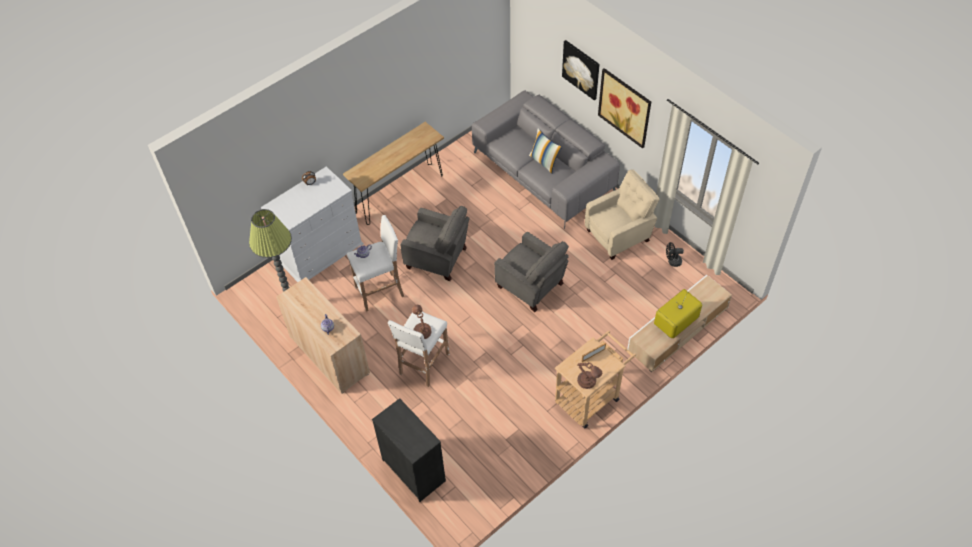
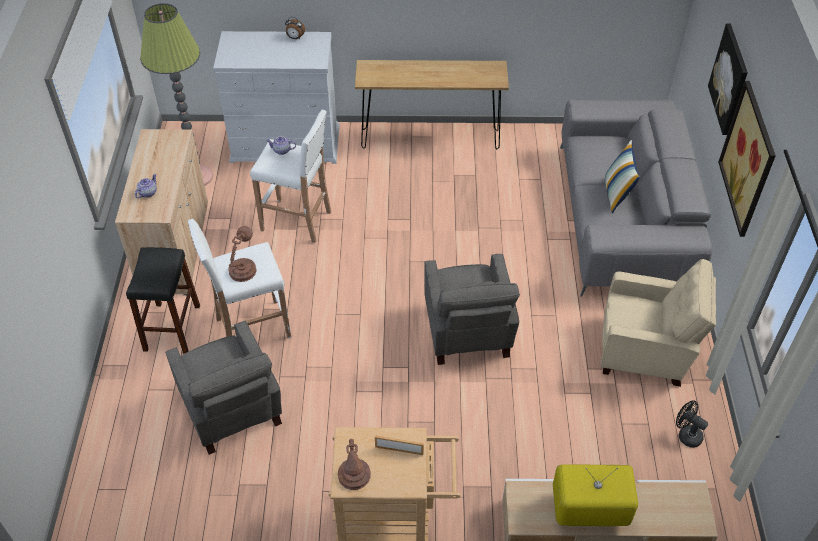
camera: 40 degrees right, 5 degrees down
(381, 396) = (172, 328): none -> black stool
(414, 470) = (109, 433): black dresser -> none
(438, 258) = (395, 229): grey armchair -> grey armchair (231, 410)

